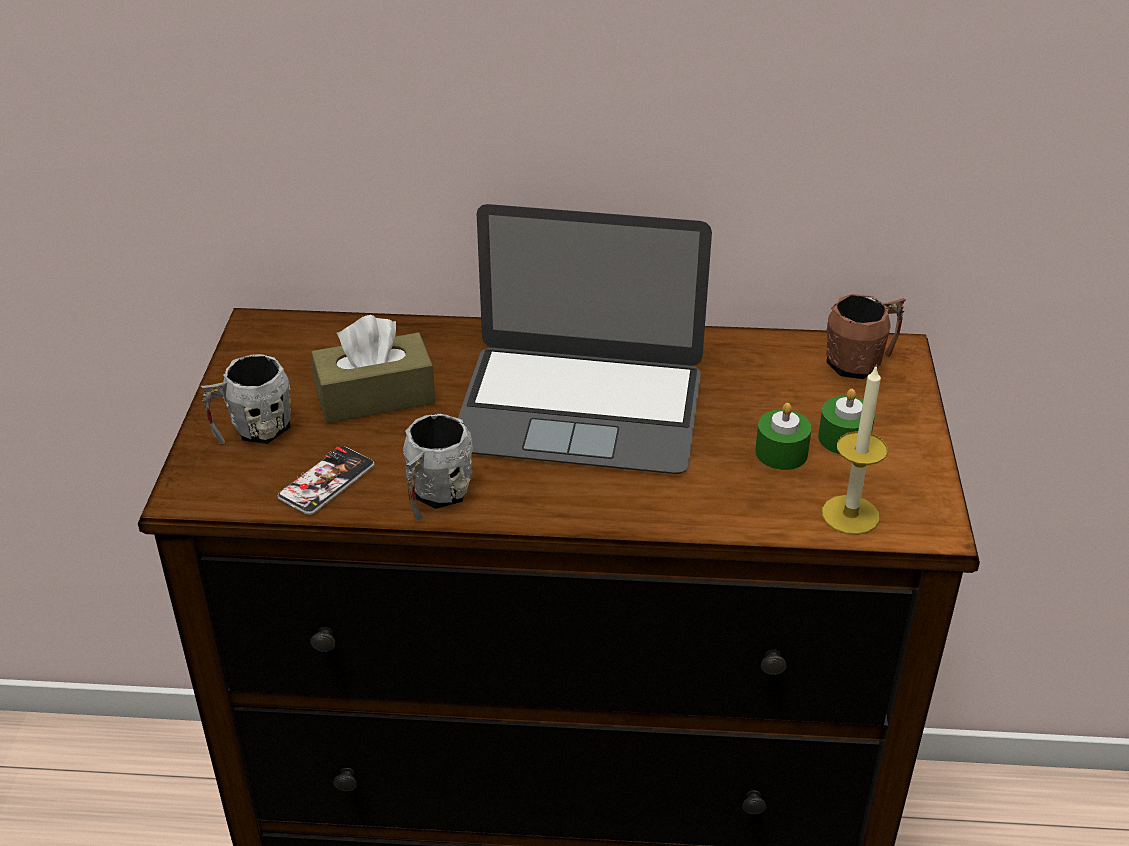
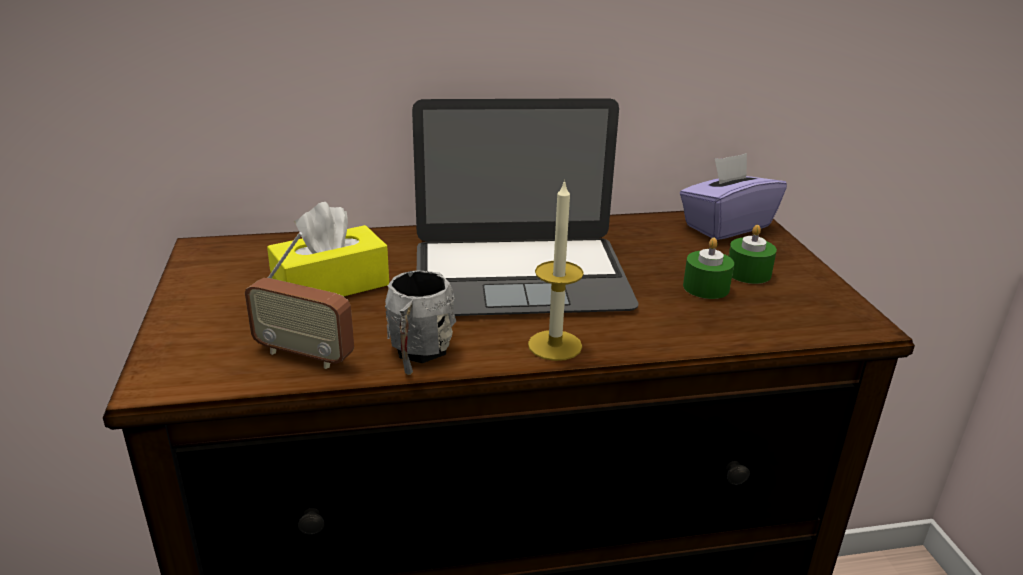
camera: 15 degrees left, 10 degrees down
(253, 431) = (217, 323): grey mug -> none
(326, 482) = (304, 354): phone -> radio
(375, 396) = (331, 286): brown tissue box -> yellow tissue box
(850, 515) = (792, 323): candle -> candle (555, 345)
(861, 362) = (726, 226): brown mug -> purple tissue box

